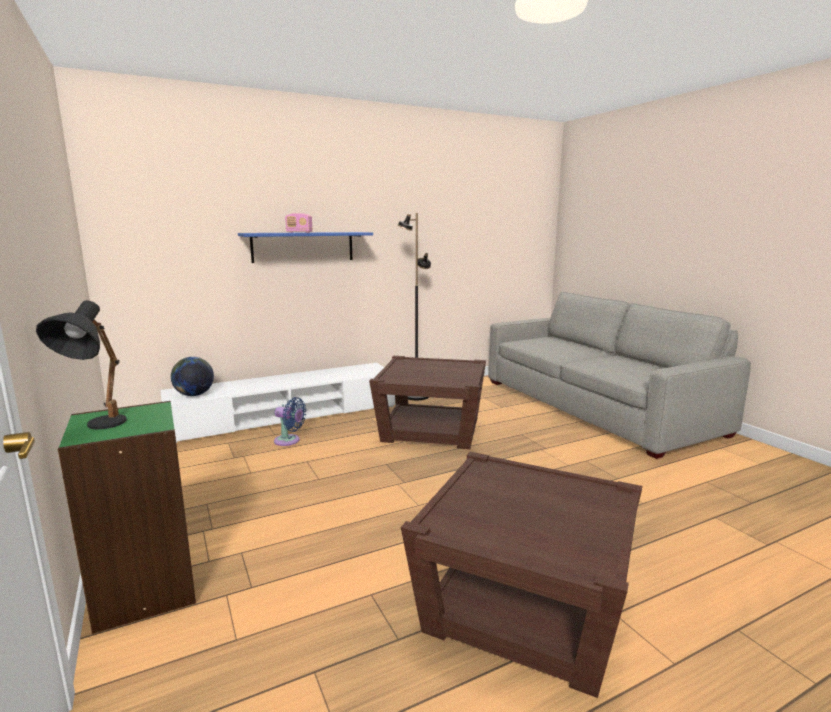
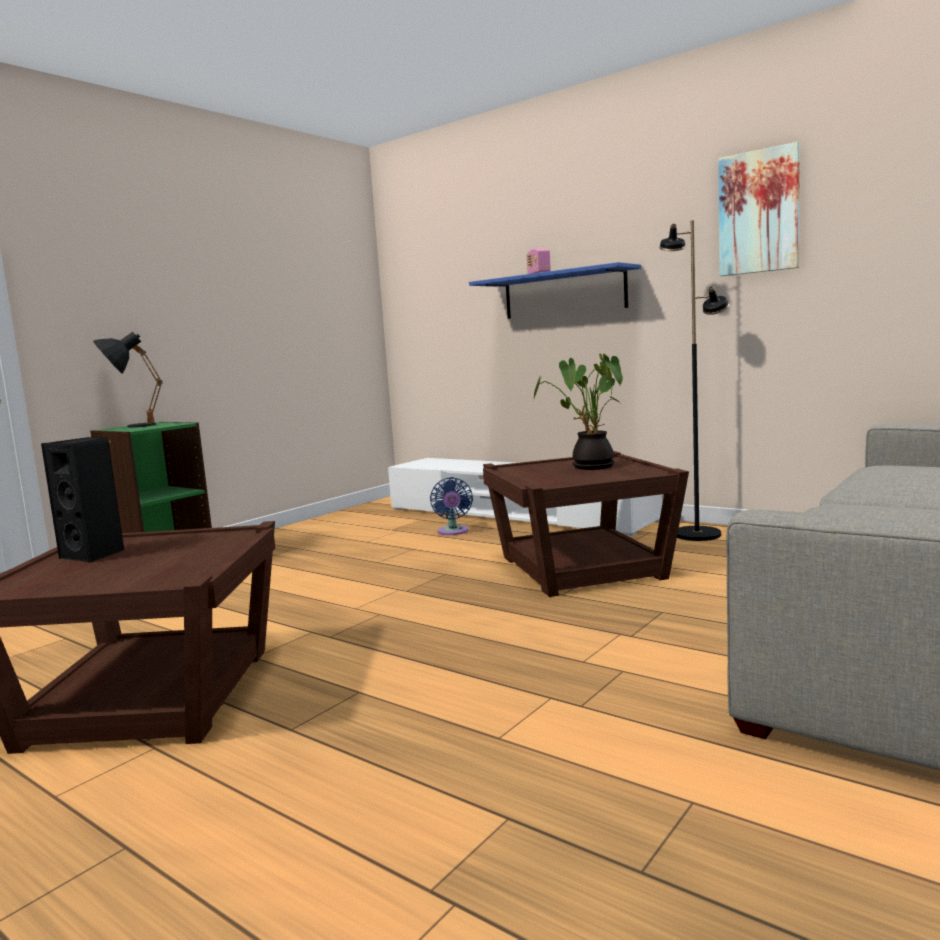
camera: 65 degrees right, 5 degrees down
(194, 395) = (426, 464): globe -> none
(424, 368) = (589, 467): none -> potted plant
(427, 210) = (759, 212): none -> picture
(490, 526) = (94, 555): none -> black speaker

